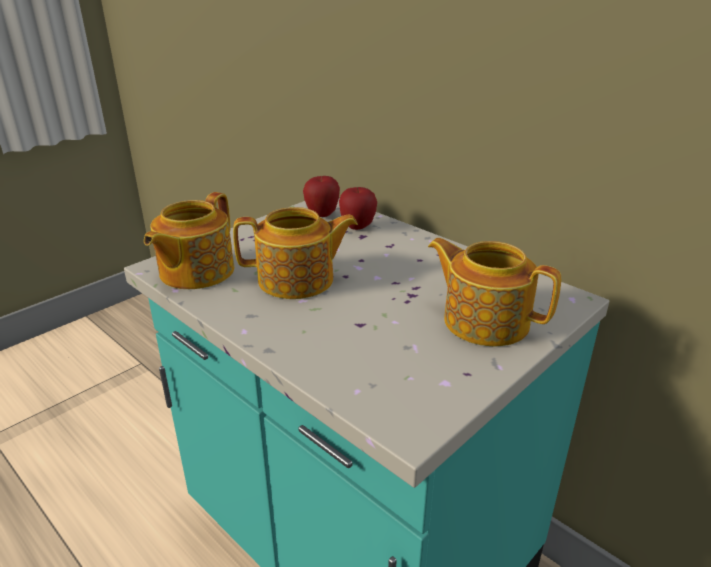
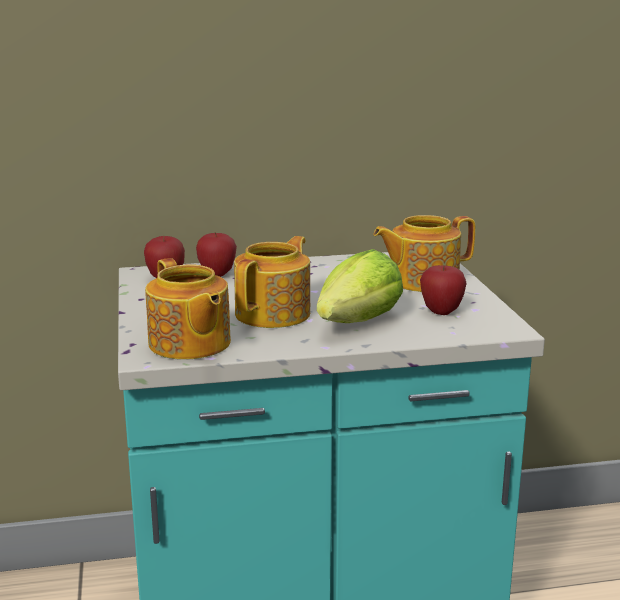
camera: 55 degrees left, 10 degrees down
(323, 326) = (359, 322): none -> lettuce
(408, 363) = (441, 311): none -> apple

